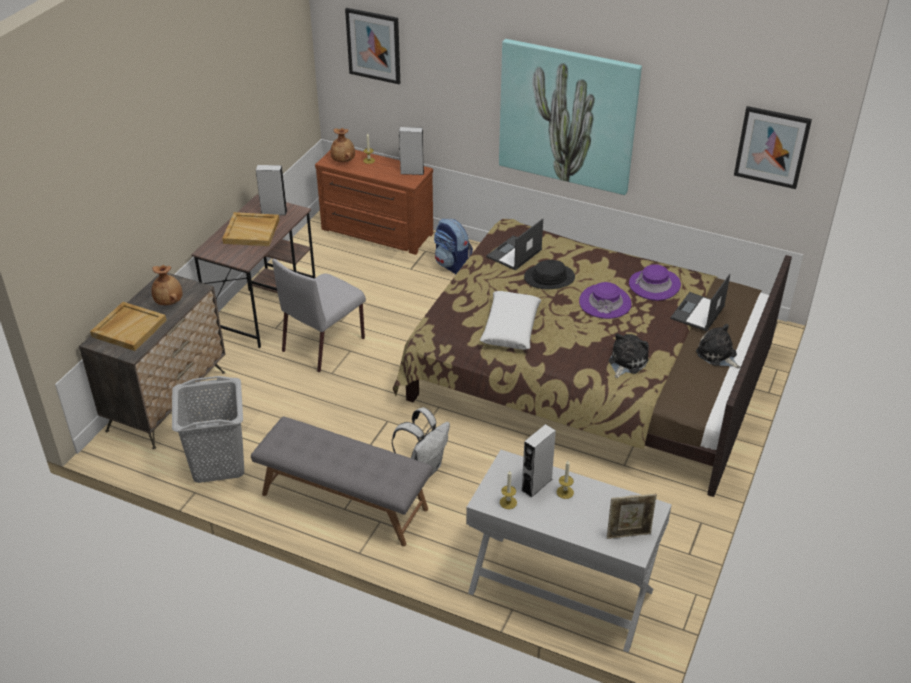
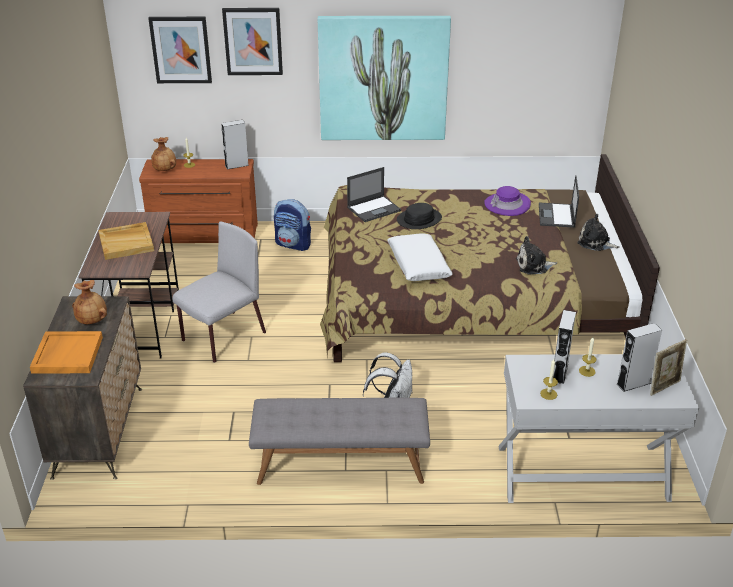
camera: 25 degrees left, 5 degrees down
(129, 328) = (67, 354): beige tray -> orange tray
(218, 463) = (192, 471): grey laundry basket -> none
(274, 212) = (136, 222): grey speaker -> grey speaker (633, 383)
(324, 344) = (223, 337): grey chair -> grey chair turned 150 degrees counterclockwise
(514, 254) = (374, 209): laptop -> laptop turned 135 degrees counterclockwise
(605, 303) = (480, 227): purple hat -> none
(626, 362) = (533, 265): plush toy -> plush toy turned 105 degrees counterclockwise
(772, 147) = (569, 66): picture -> picture (253, 41)

